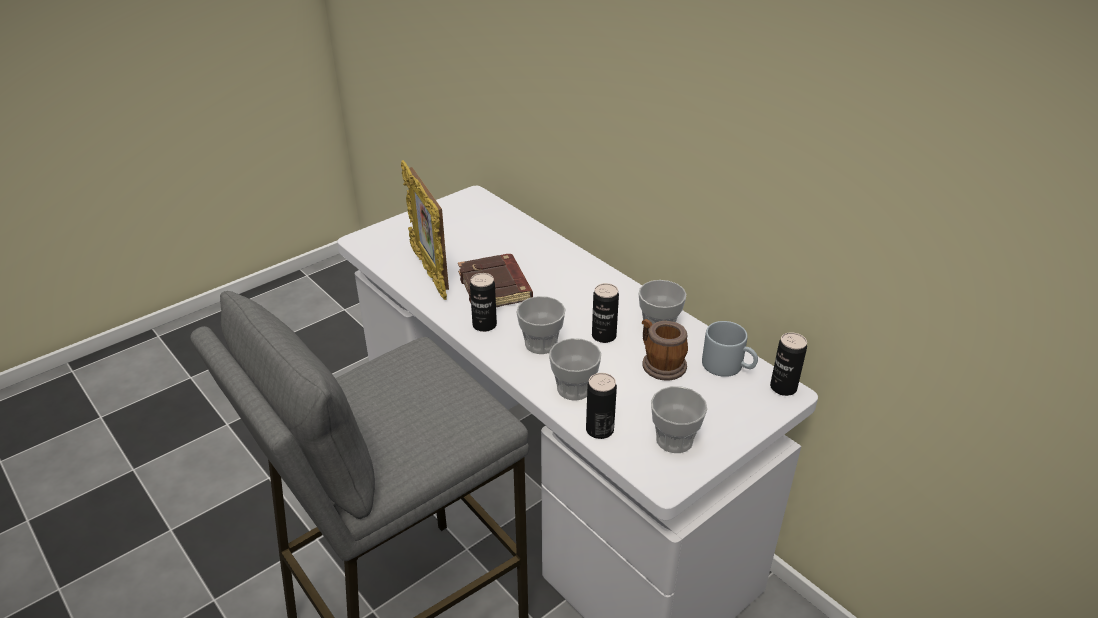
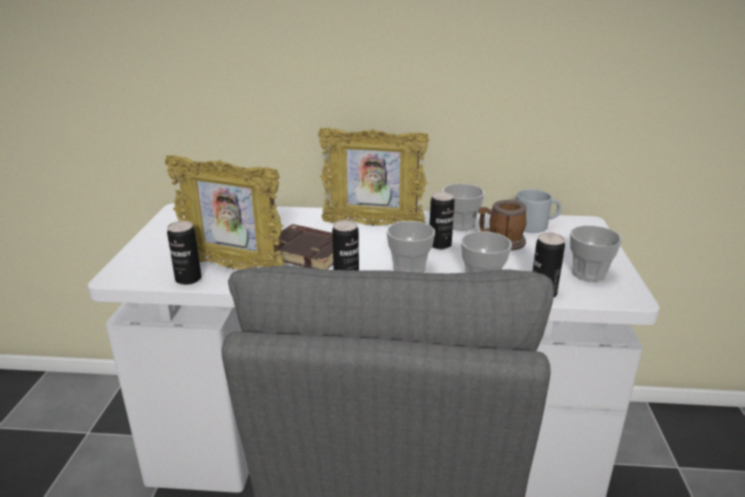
camera: 45 degrees left, 10 degrees down
(585, 286) = (373, 225): none -> picture frame
(783, 388) = (580, 221): can -> can (188, 279)

